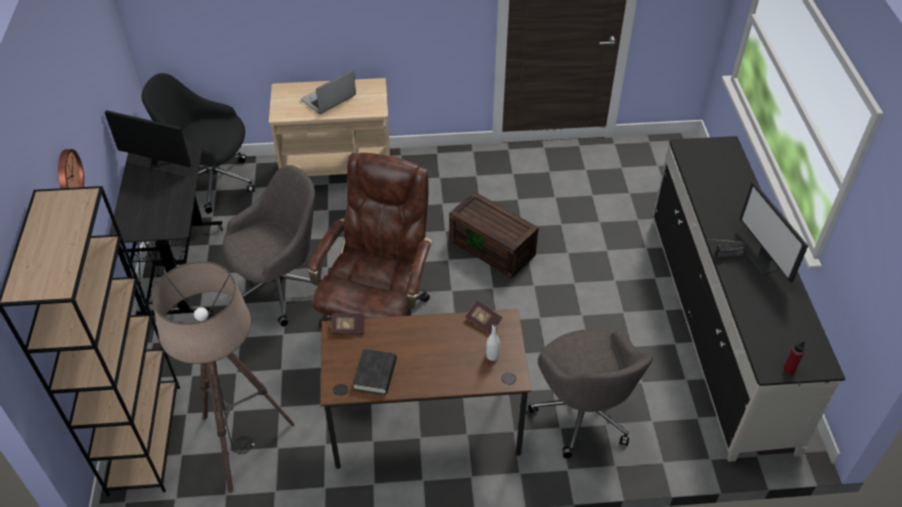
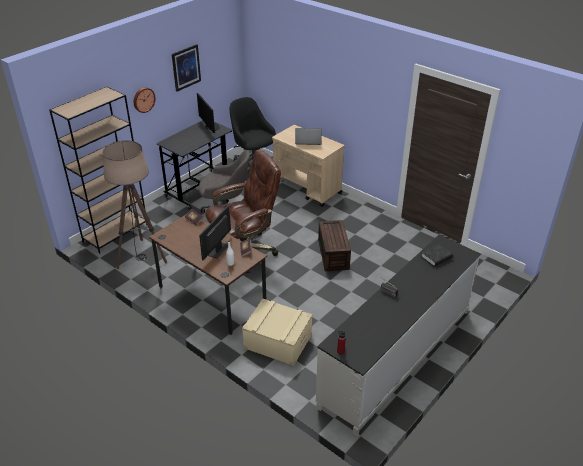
camera: 45 degrees right, 10 degrees down
(82, 74) = (186, 67): none -> picture
(375, 374) = (180, 240): black book -> black book (436, 257)
(583, 415) = (277, 341): grey office chair -> beige storage box
(763, 257) = (404, 305): monitor -> monitor (217, 250)

